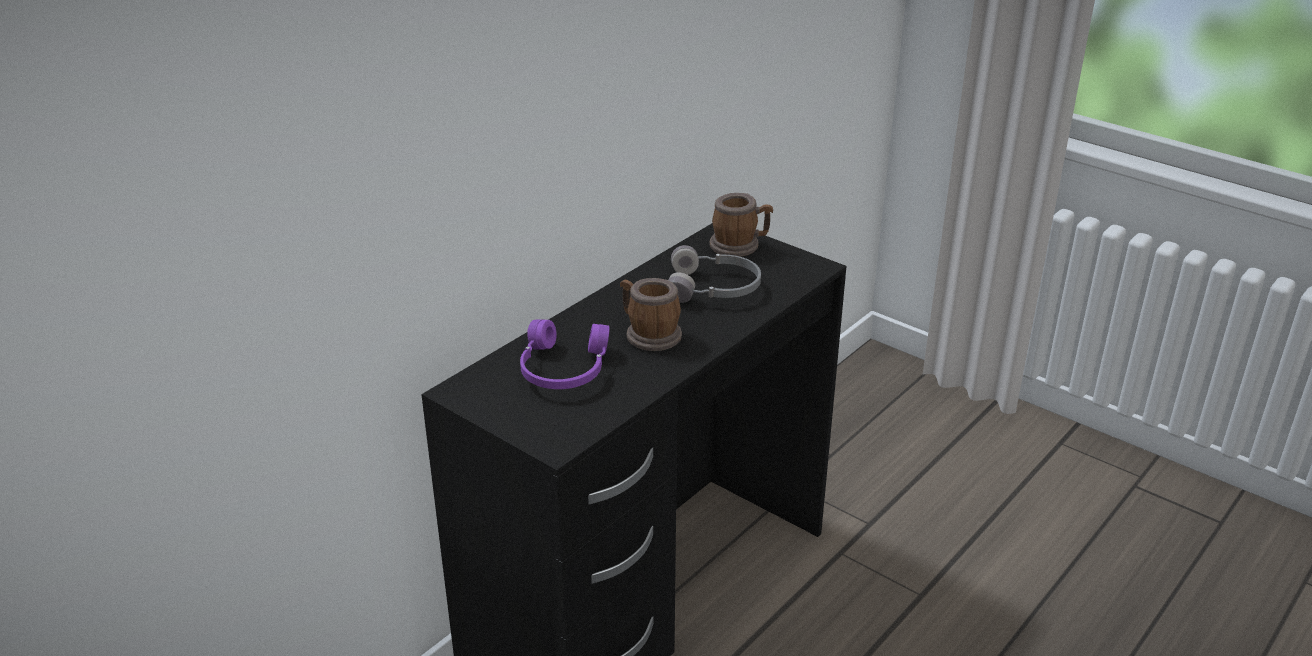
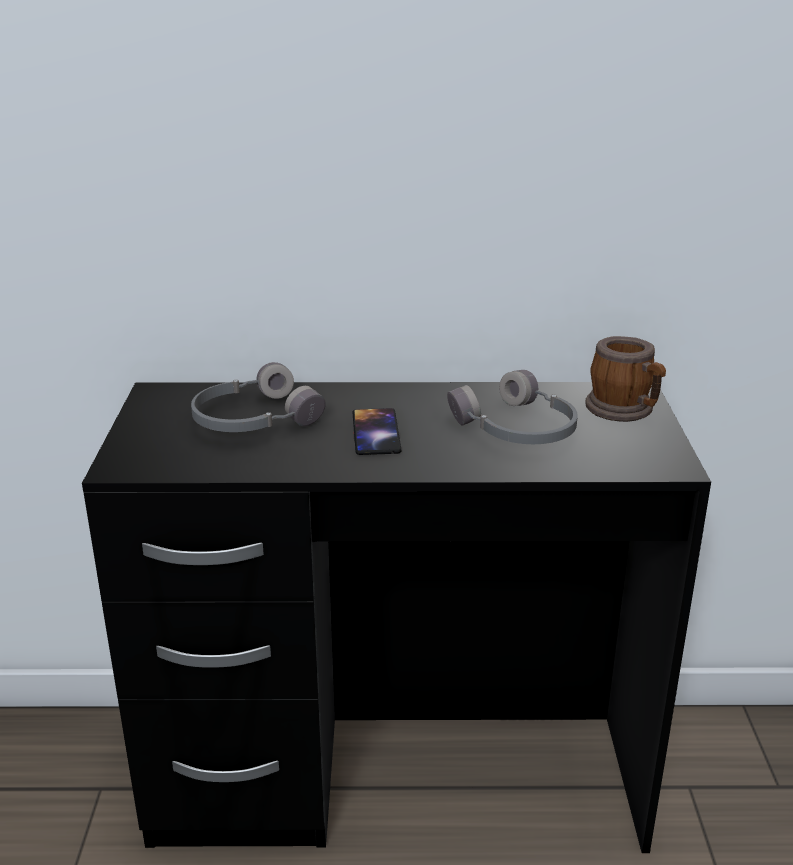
camera: 50 degrees right, 5 degrees down
(562, 369) = (253, 419): purple headphones -> grey headphones
(648, 334) = (375, 432): mug -> phone

